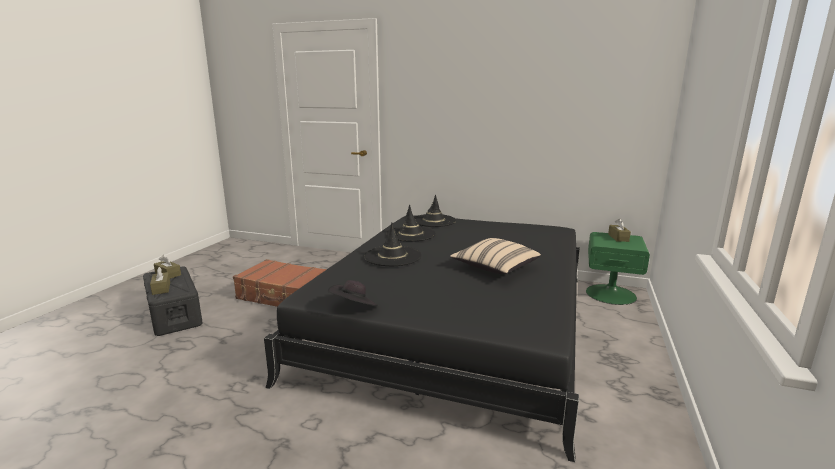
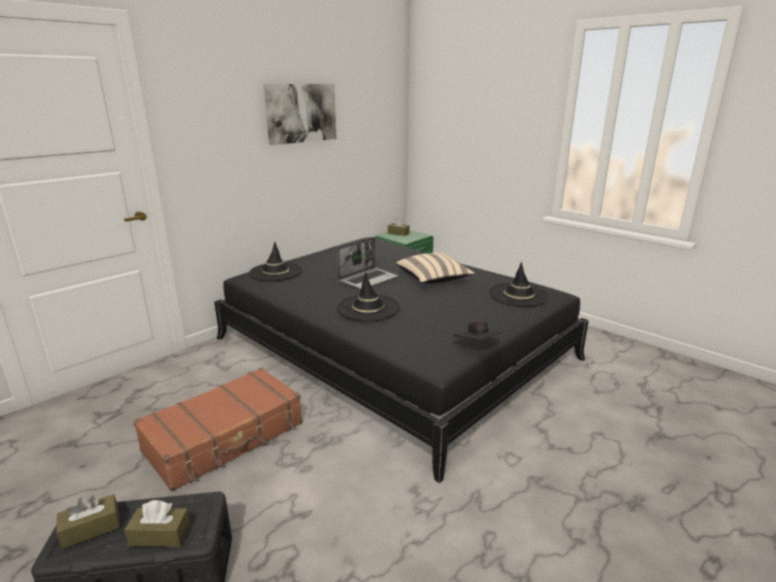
camera: 65 degrees left, 5 degrees up
(411, 234) = (307, 289): black hat -> black hat (519, 295)
(455, 246) = (368, 279): none -> laptop
(508, 90) = (301, 113): none -> picture

